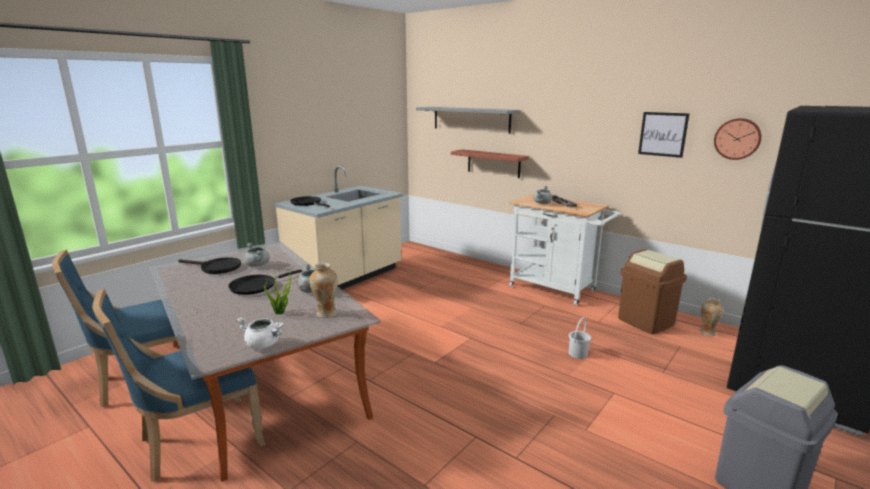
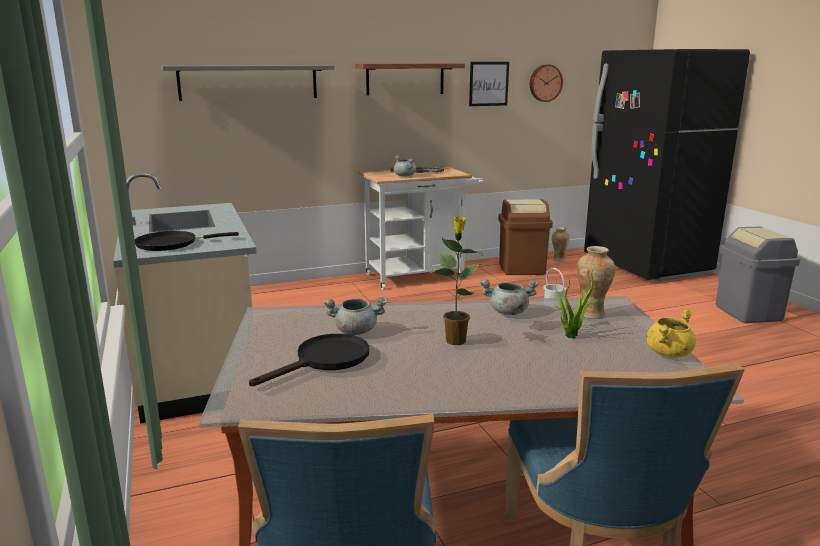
camera: 60 degrees left, 0 degrees up
(256, 286) = (456, 340): black frying pan -> potted plant
(263, 345) = (668, 352): white cooking pot -> yellow cooking pot
(493, 163) = (294, 142): shelf -> shelf (405, 79)

